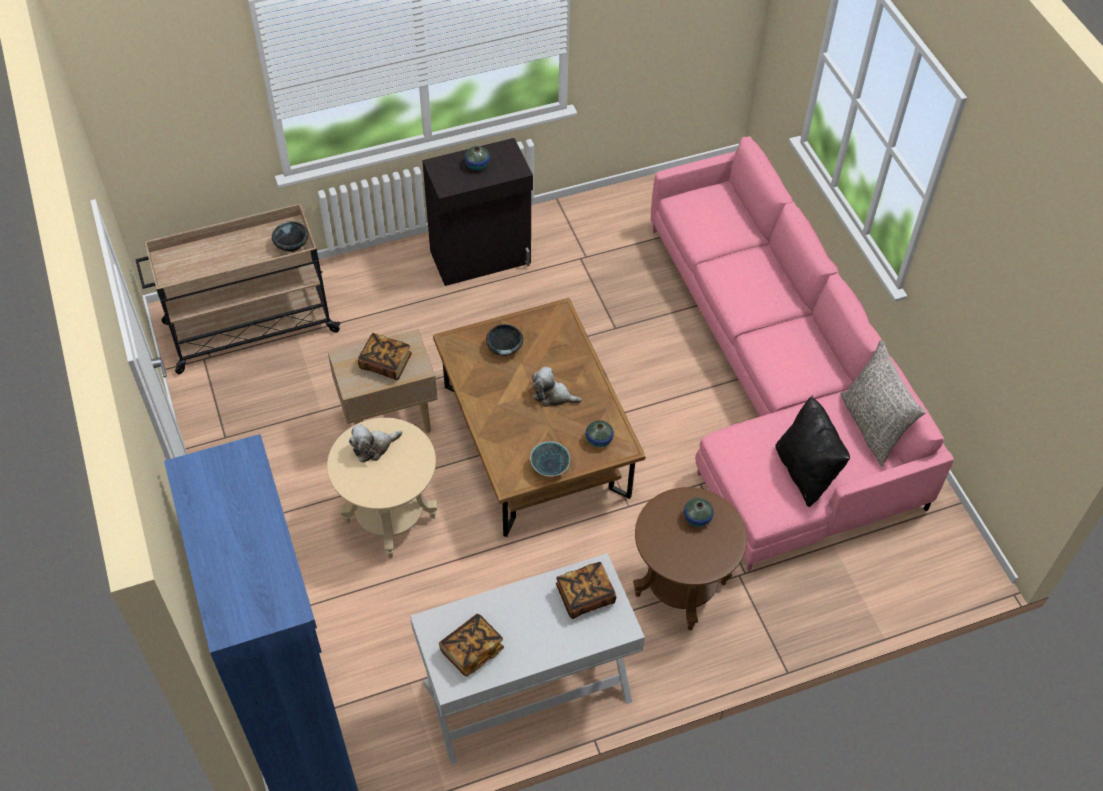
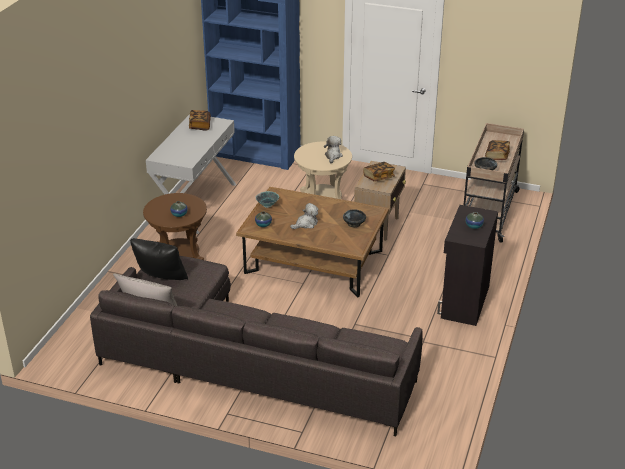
camera: 130 degrees right, 20 degrees down
(585, 596) = (182, 155): book -> book (497, 156)
(774, 383) = (244, 360): pink sofa -> grey sofa

